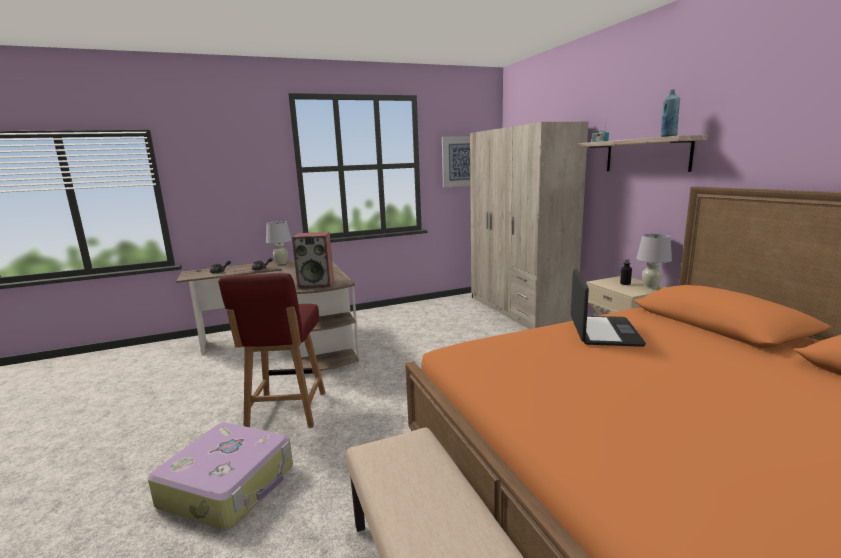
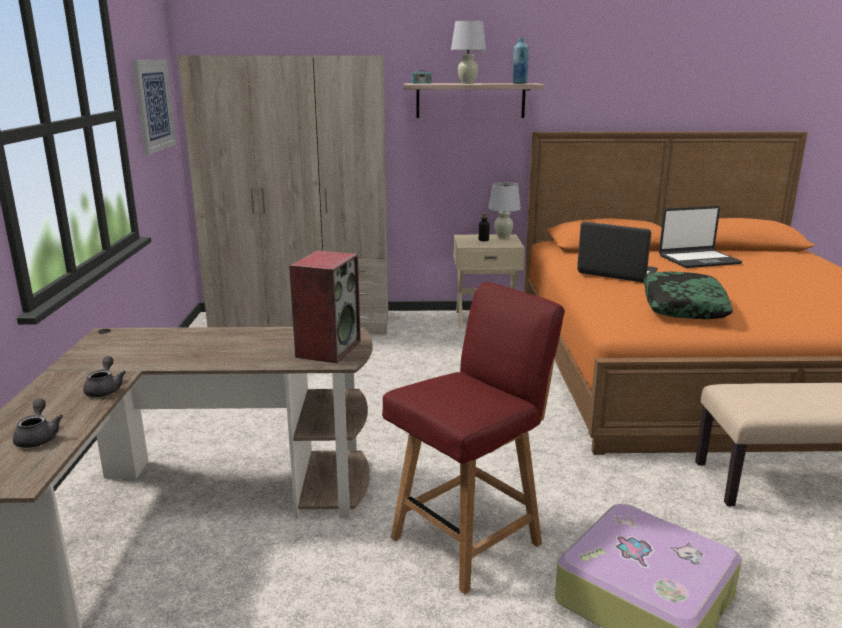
camera: 70 degrees left, 5 degrees up
(281, 263) = (84, 369): white table lamp -> white table lamp (467, 83)
(286, 411) = (469, 539): red chair -> red chair turned 60 degrees counterclockwise
(530, 367) = (683, 306): none -> pillow
(748, 366) = (698, 260): none -> laptop

